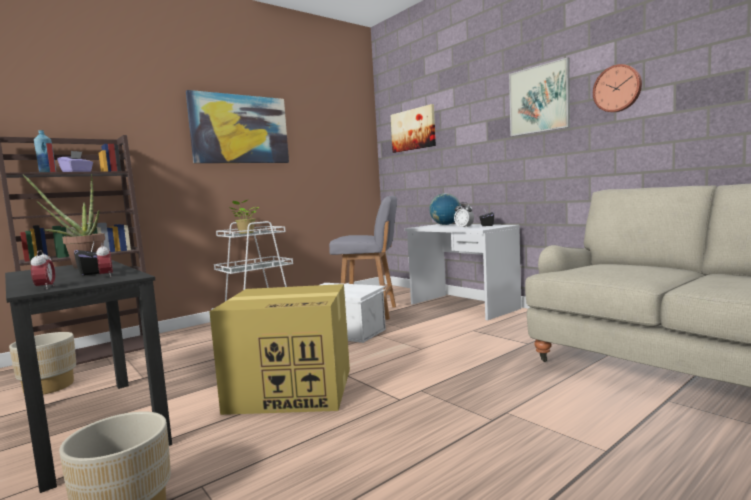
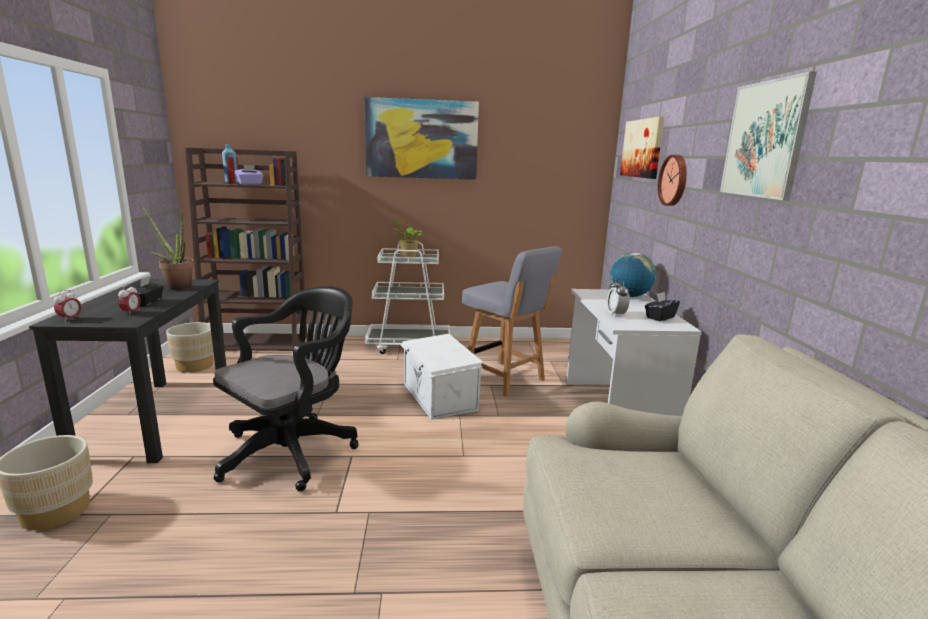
camera: 35 degrees right, 10 degrees up
(293, 389) = (293, 450): cardboard box -> black office chair
(617, 89) = (867, 149): wall clock -> wall clock (674, 180)

